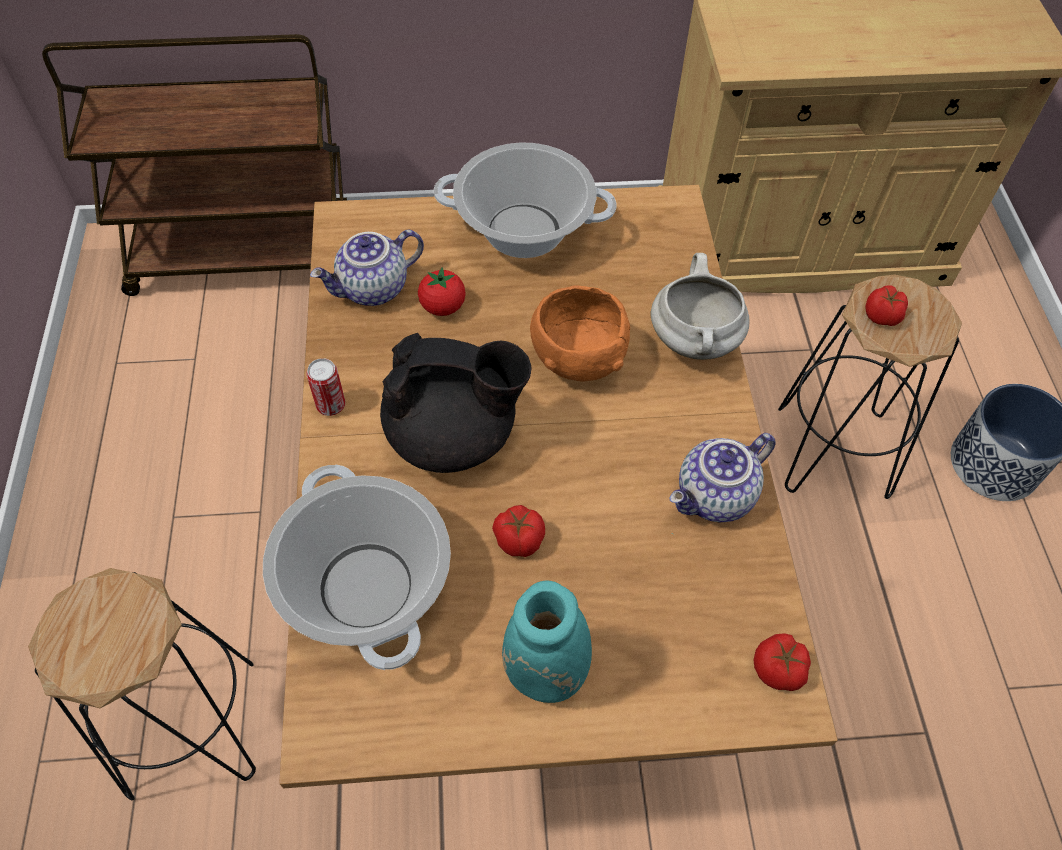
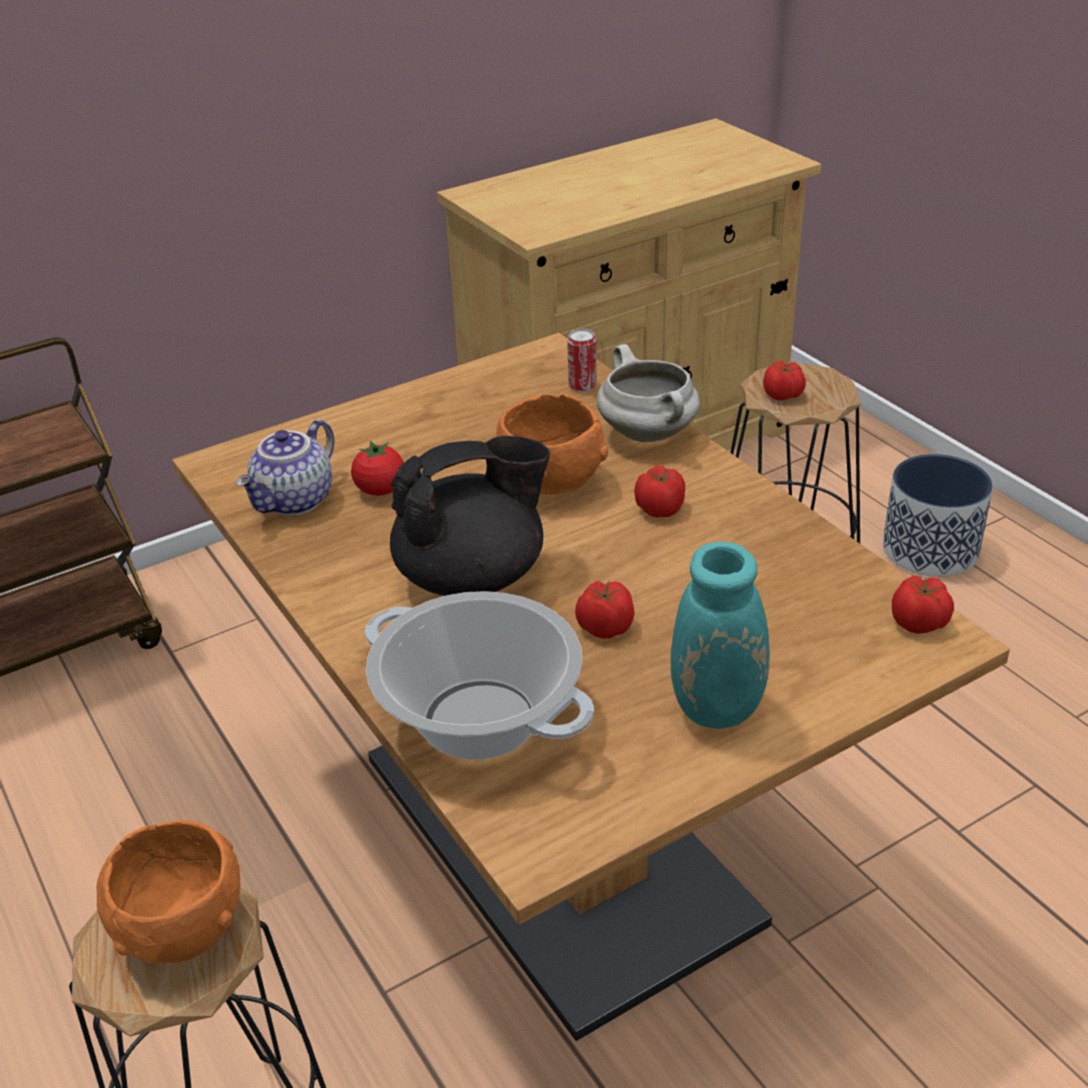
camera: 25 degrees left, 20 degrees down
(114, 632) = (181, 933): none -> orange bowl
(331, 405) = (322, 601): can -> can (582, 386)
(524, 230) = (417, 412): cooking pot -> none
(648, 432) = (661, 509): none -> tomato
(715, 498) = (761, 530): teapot -> none

